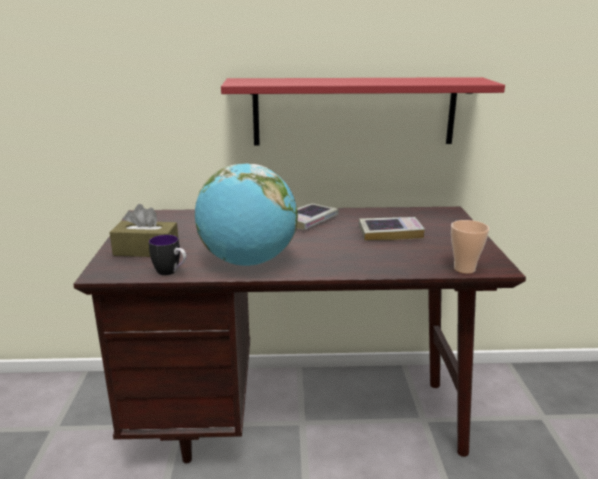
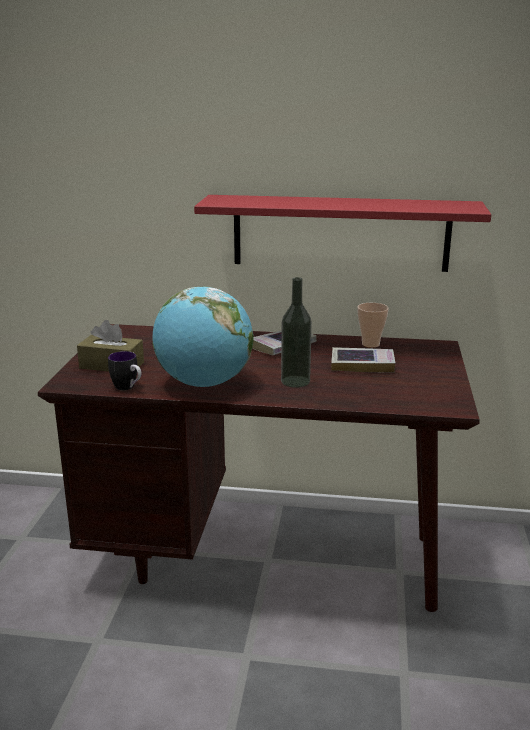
camera: 10 degrees right, 0 degrees up
(336, 253) = (295, 381): none -> bottle
(464, 269) = (419, 406): cup -> cup (370, 344)

